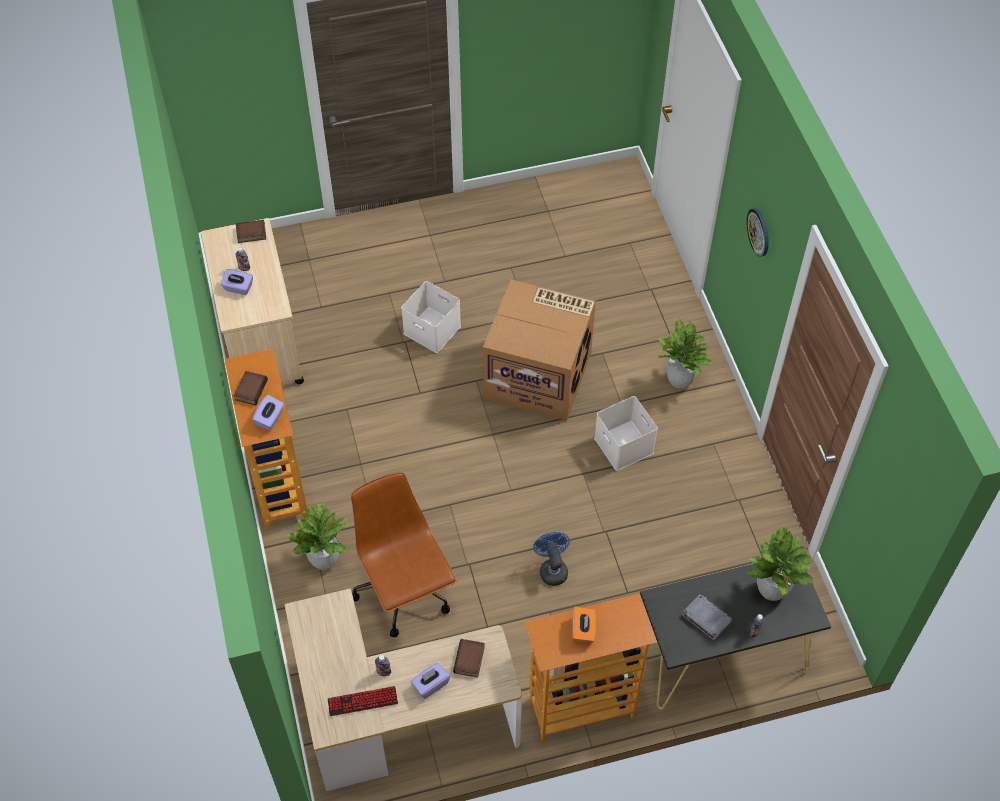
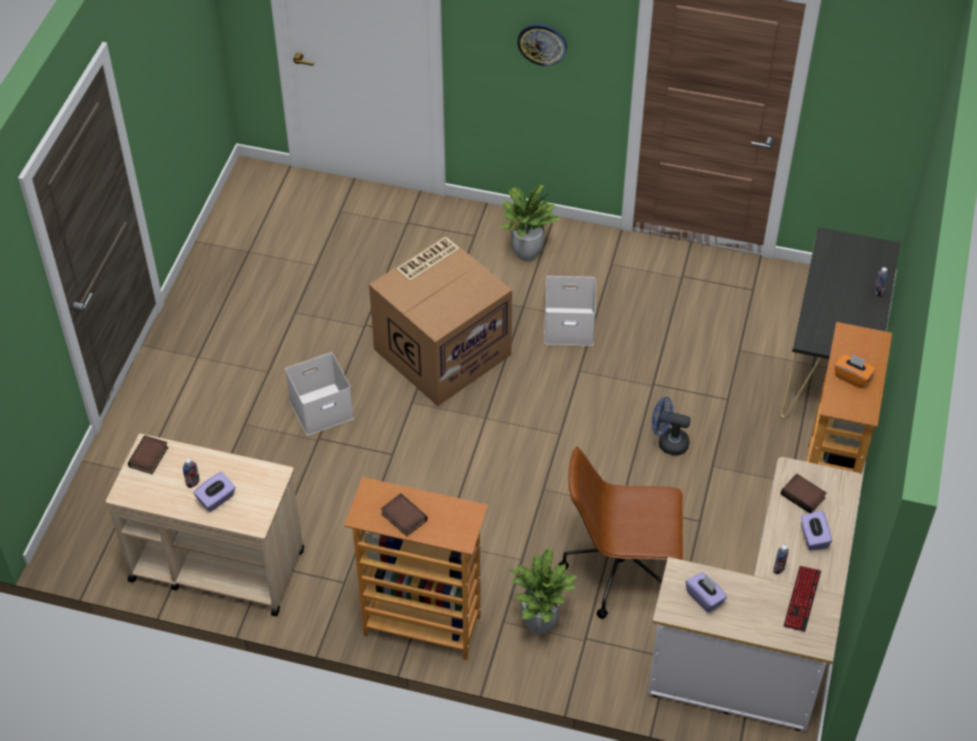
camera: 60 degrees left, 5 degrees down
(270, 419) = (453, 515): purple tissue box -> purple tissue box (705, 598)
(706, 618) = (846, 317): grey book -> none
(772, 590) = (844, 262): potted plant -> none

